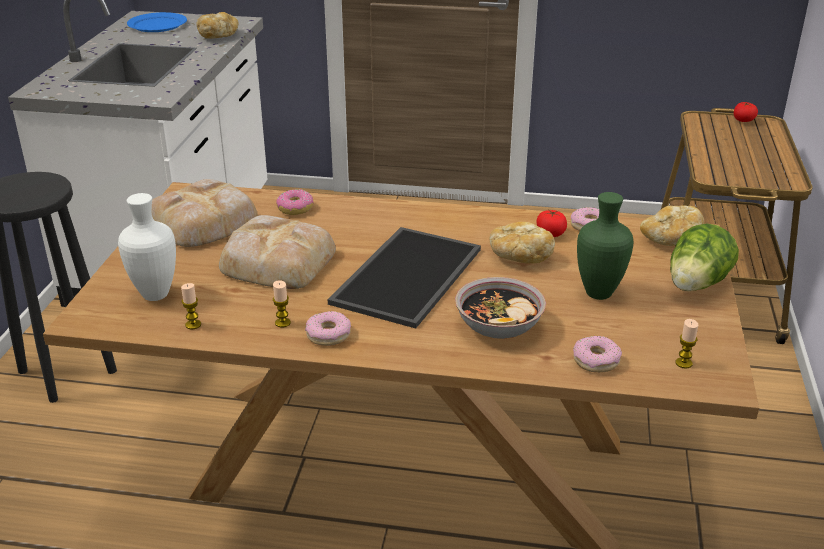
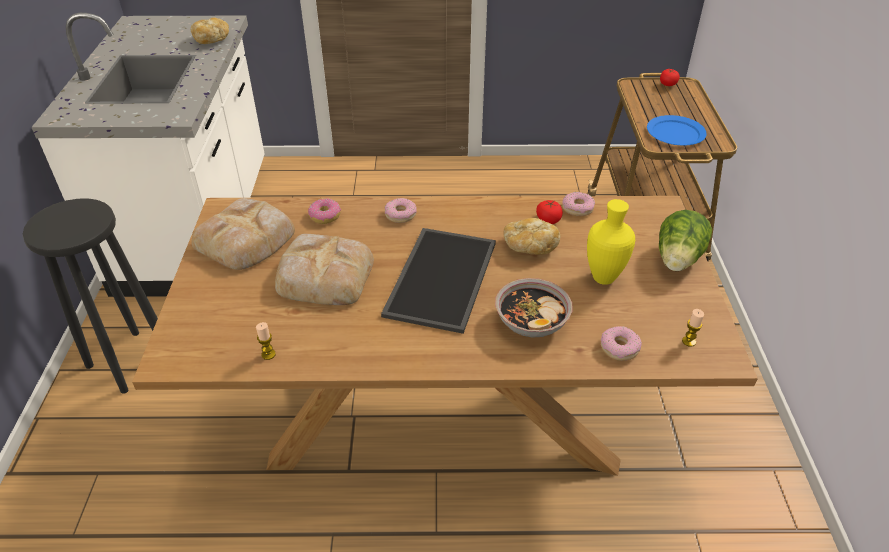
camera: 10 degrees left, 10 degrees up
(155, 296) = (225, 327): white vase -> none
(157, 25) = (152, 31): blue plate -> blue plate (676, 133)
(282, 323) = (347, 342): candle -> none
(328, 334) = (390, 350): donut -> donut (400, 214)
(600, 294) = (605, 278): green vase -> yellow vase
(671, 240) = (646, 216): bread -> none

